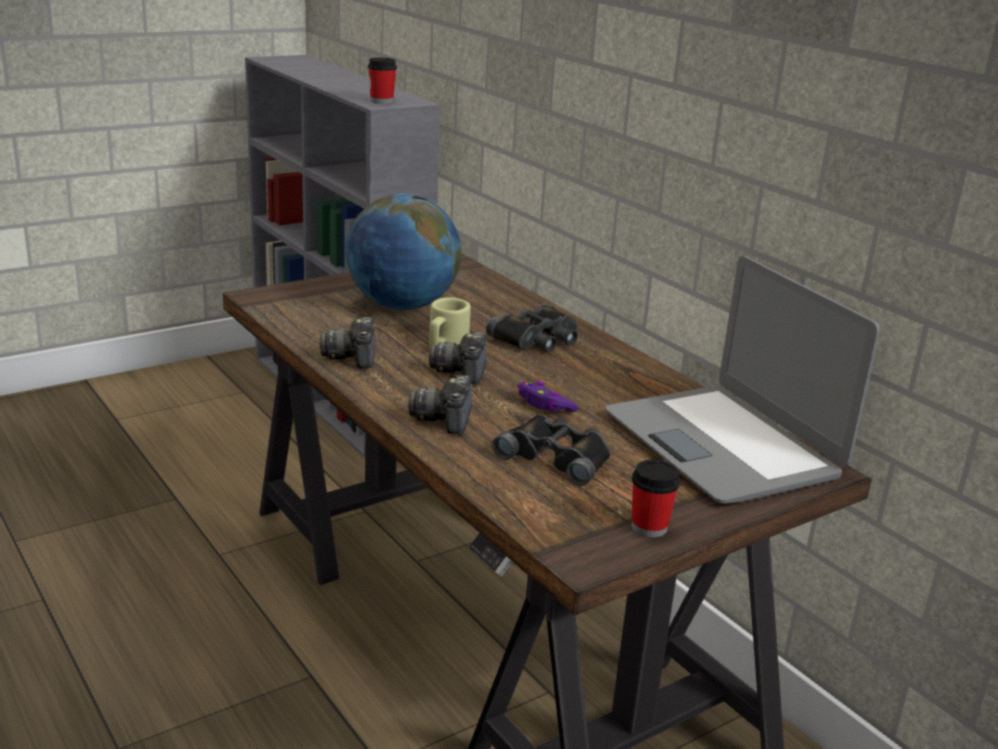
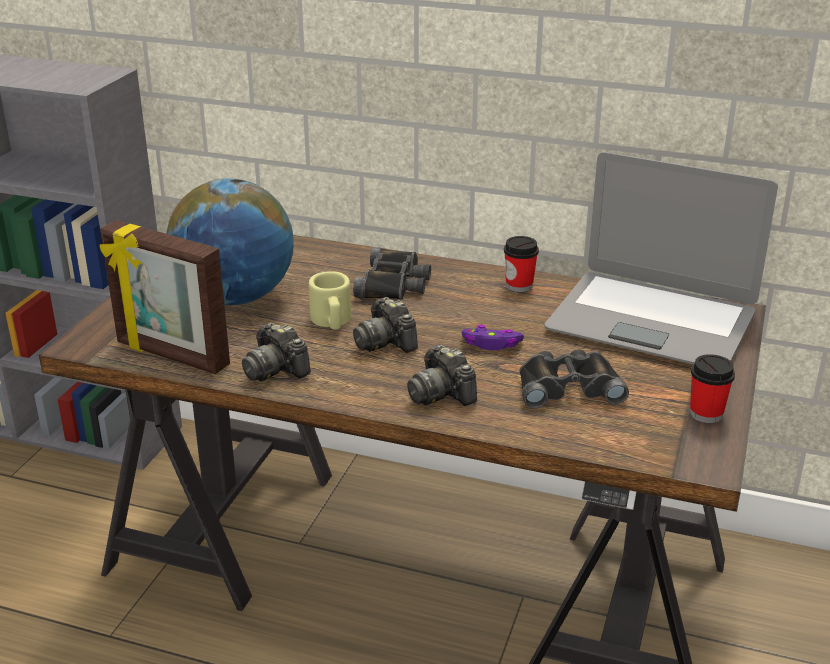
camera: 35 degrees left, 5 degrees up
(299, 323) = (171, 355): none -> picture frame
(381, 101) = (74, 81): cup -> cup (519, 286)

